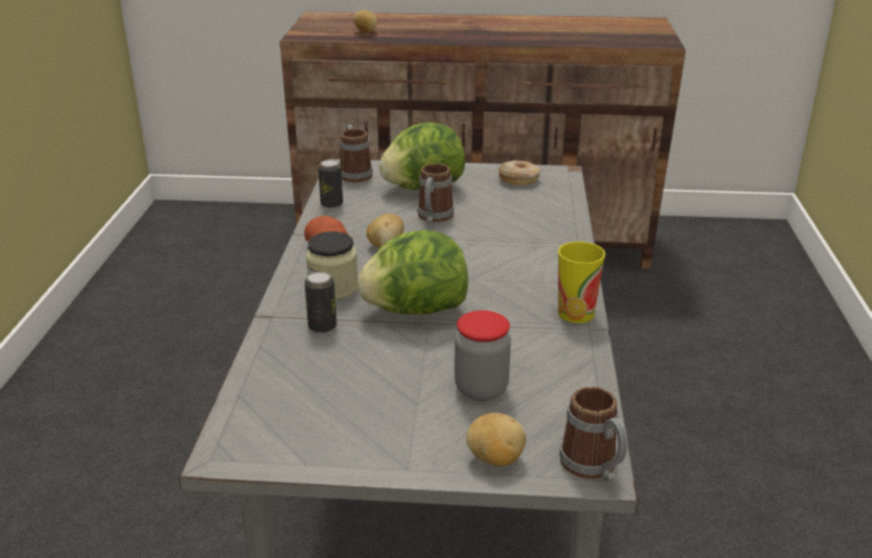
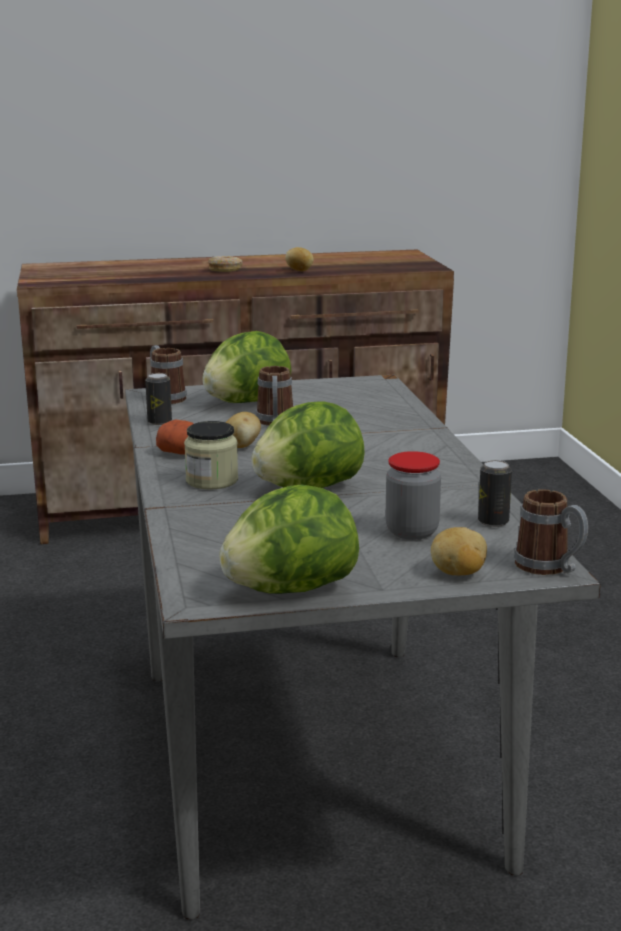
camera: 15 degrees left, 10 degrees down
(319, 453) = (290, 590): none -> lettuce
(322, 326) = (223, 508): can -> can (493, 522)
(366, 32) = (109, 276): potato -> potato (299, 271)
(519, 179) = (340, 388): donut -> donut (225, 270)
(576, 313) = (464, 474): cup -> none

